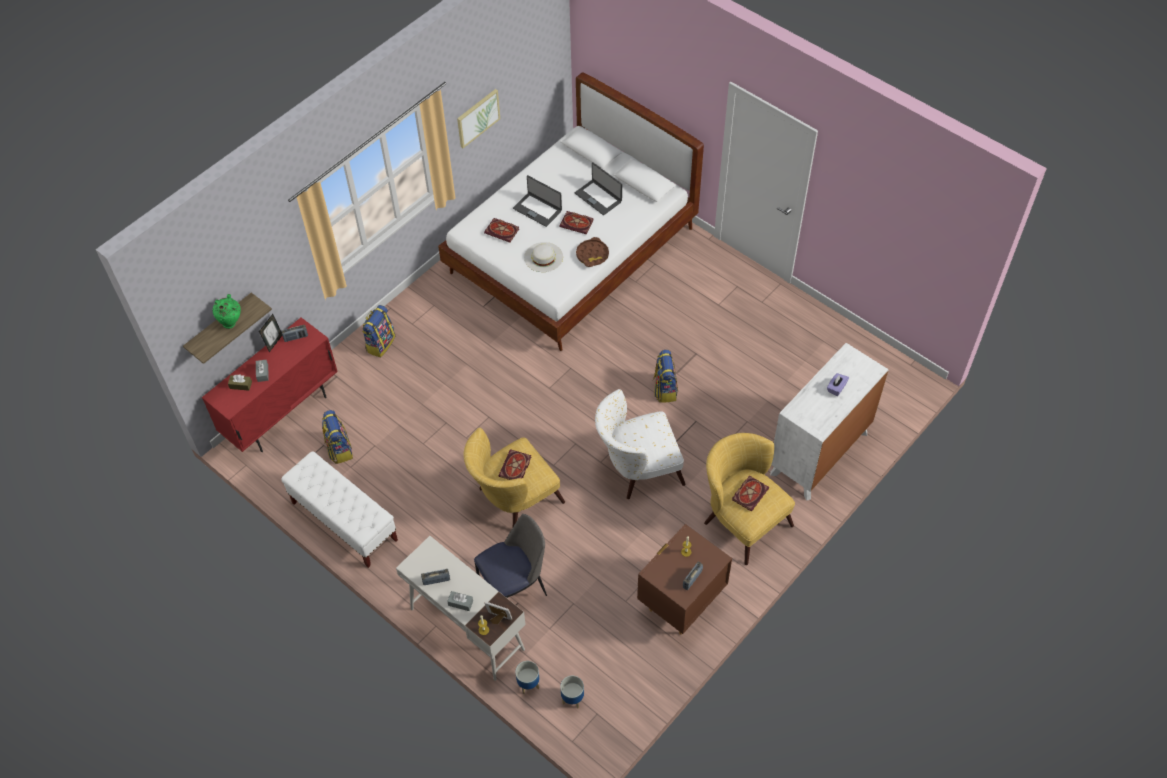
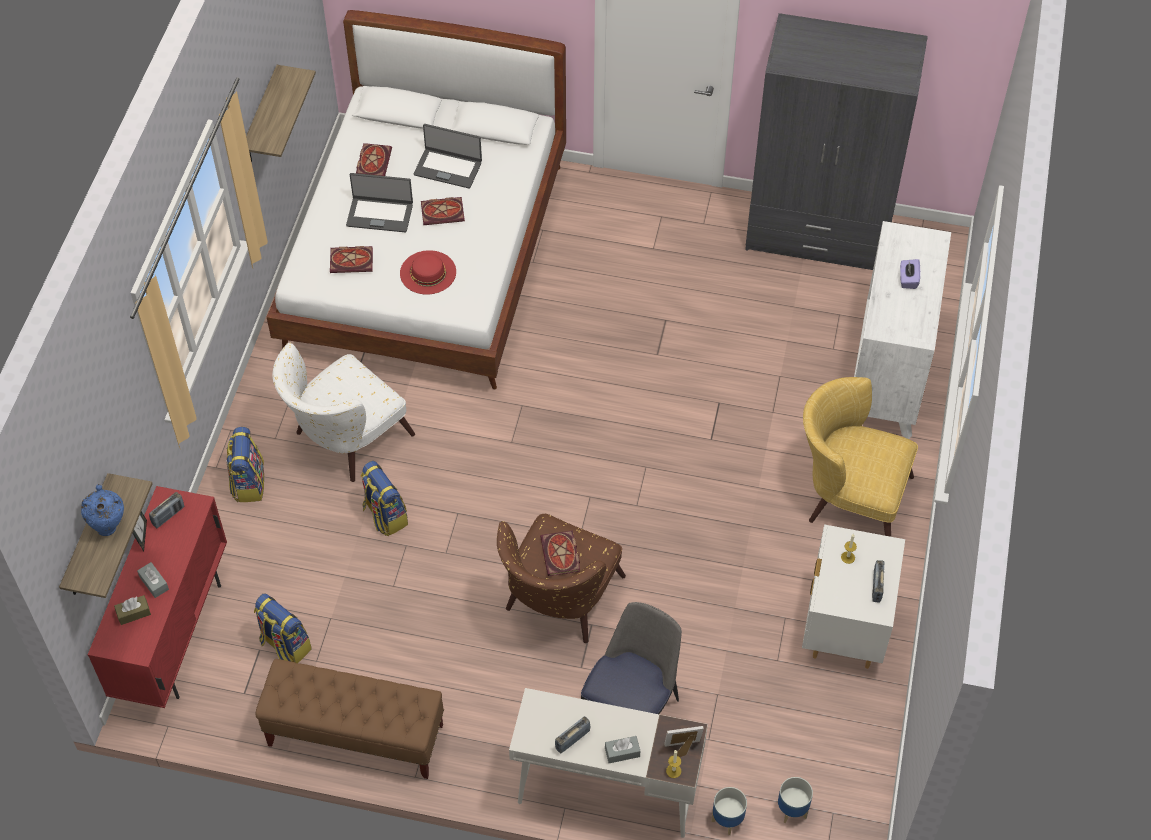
camera: 30 degrees left, 0 degrees up
(231, 323) = (108, 526): green vase -> blue vase
(344, 521) = (355, 735): white bench -> brown bench
(478, 118) = (261, 118): picture -> shelf
(513, 499) = (558, 603): yellow armchair -> brown armchair
(543, 257) = (428, 272): white hat -> red hat
(592, 255) = (489, 244): brown tray -> none
(637, 468) = (685, 492): white armchair -> white armchair (344, 440)
(664, 389) = (656, 380): backpack -> backpack (384, 515)
(681, 603) = (844, 630): brown nightstand -> white nightstand
(750, 493) = (864, 455): book -> book (373, 161)
(835, 340) = (818, 234): none -> grey wardrobe

